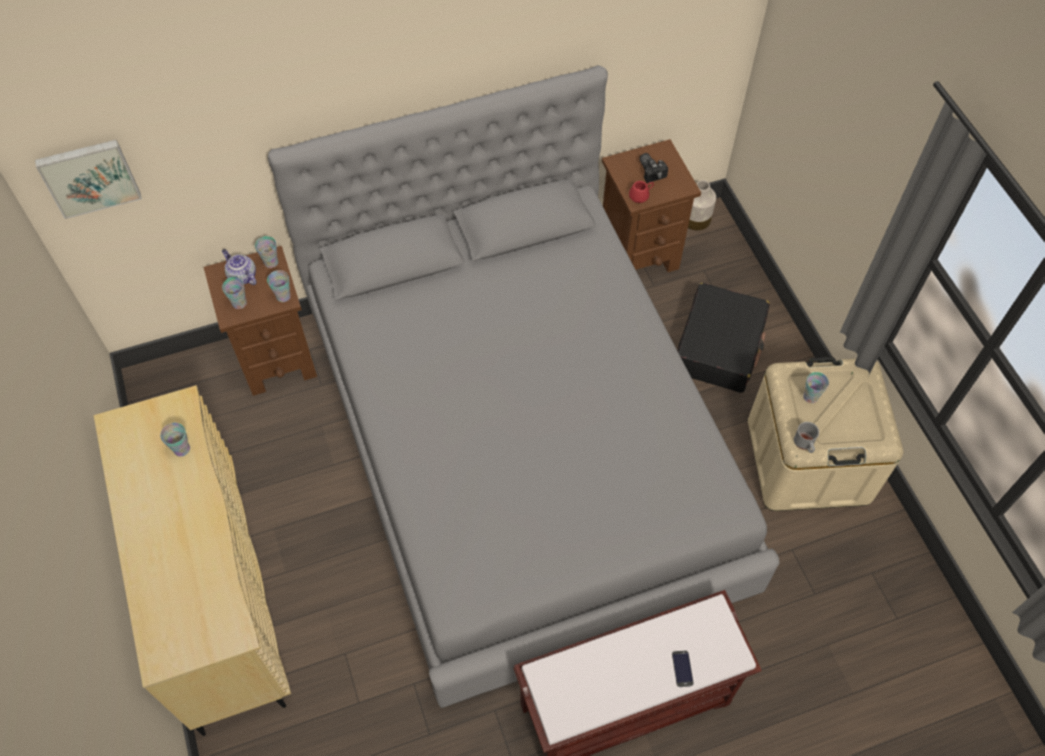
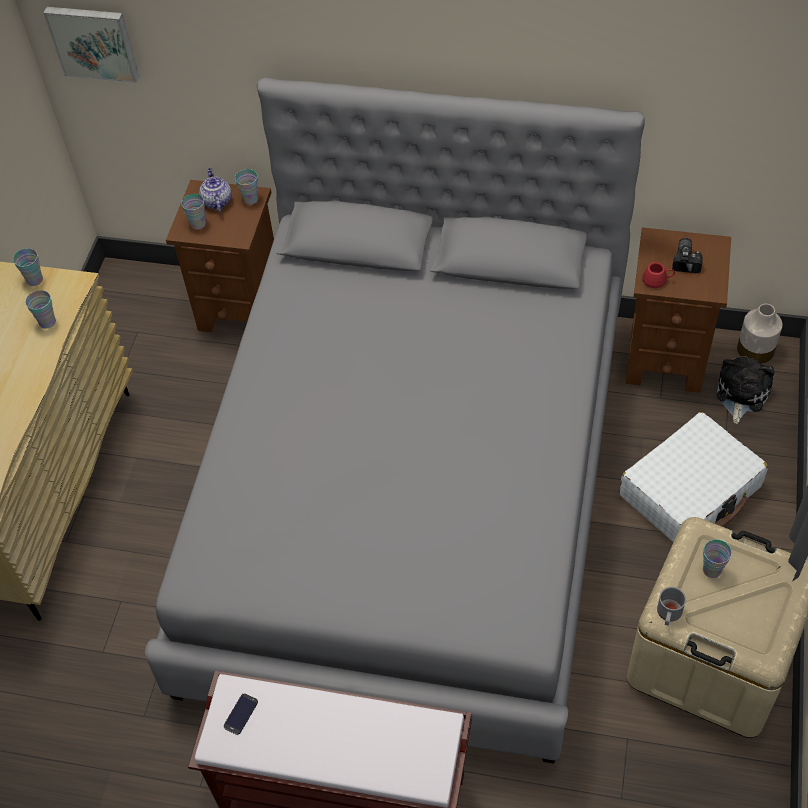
camera: 35 degrees right, 5 degrees down
(283, 296) = (240, 234): cup -> cup (34, 280)
(682, 668) = (369, 763): phone -> phone (240, 714)
(707, 257) = (741, 394): none -> plush toy
(719, 346) = (690, 491): black suitcase -> white suitcase

